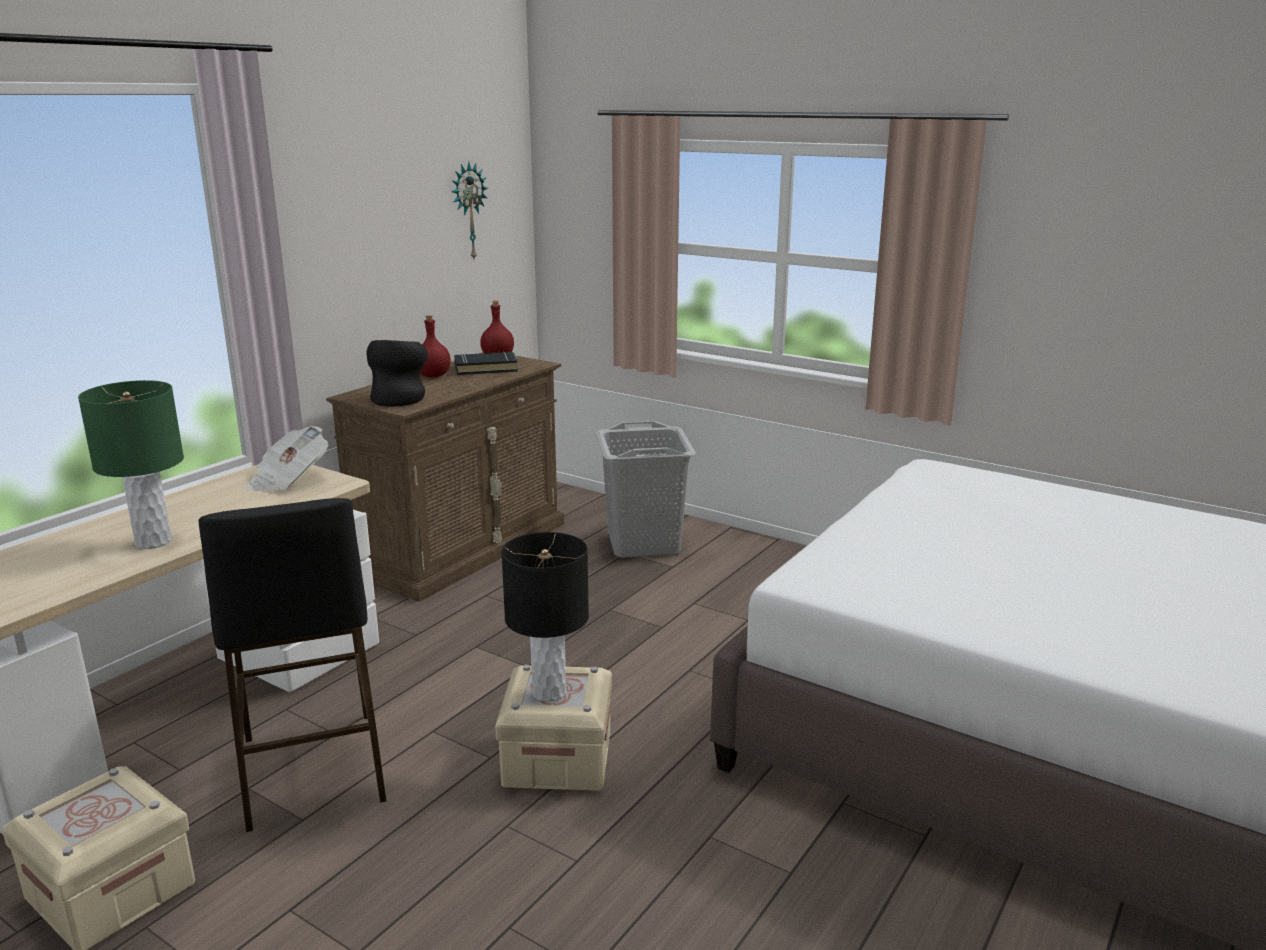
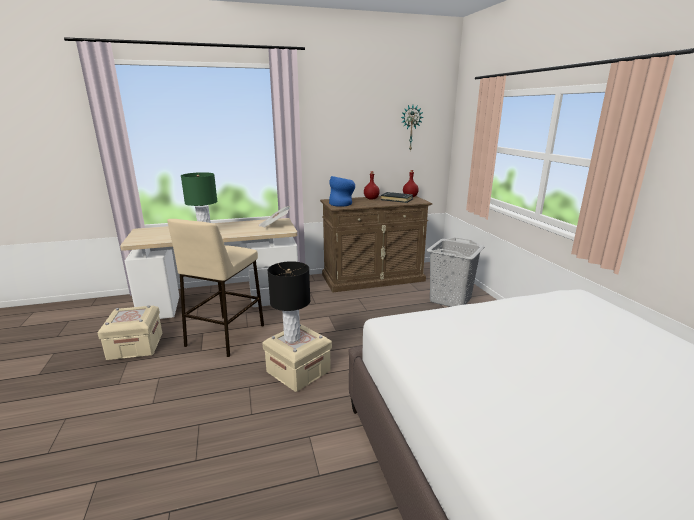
camera: 40 degrees right, 0 degrees up
(312, 769) = (225, 335): black stool -> beige stool
(399, 399) = (342, 204): black vase -> blue vase

